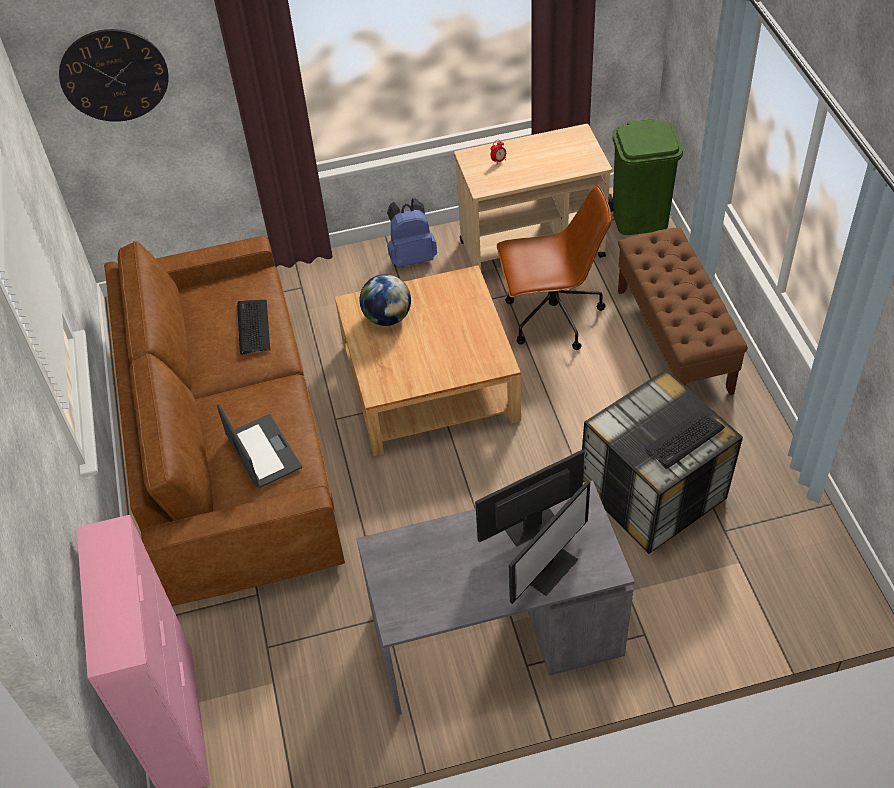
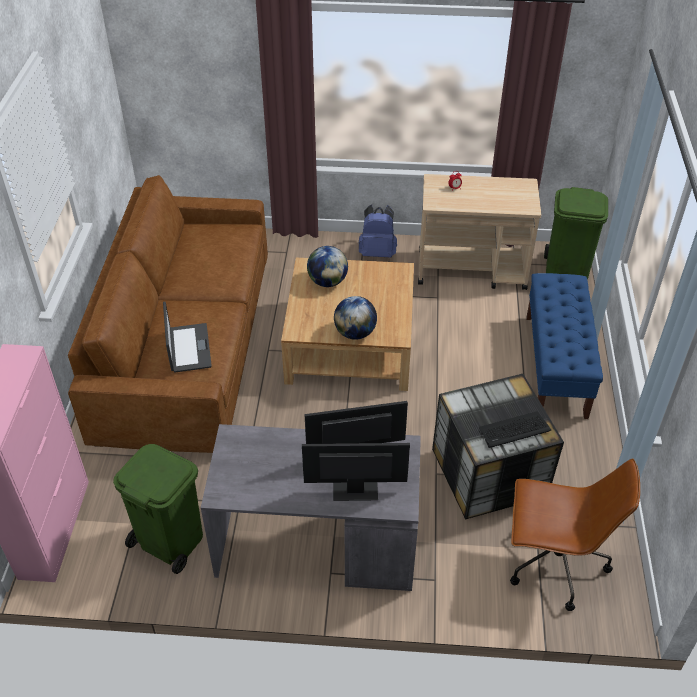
camera: 15 degrees right, 5 degrees down
(114, 75) = (176, 49): wall clock -> none
(253, 327) = (224, 261): keyboard -> none
(324, 689) = (169, 540): none -> green trash can
(449, 373) = (355, 333): none -> globe
(548, 568) = (354, 490): monitor -> monitor turned 150 degrees counterclockwise
(551, 317) = (465, 322): brown office chair -> brown office chair (553, 563)
(674, 341) = (555, 366): brown bench -> blue bench

